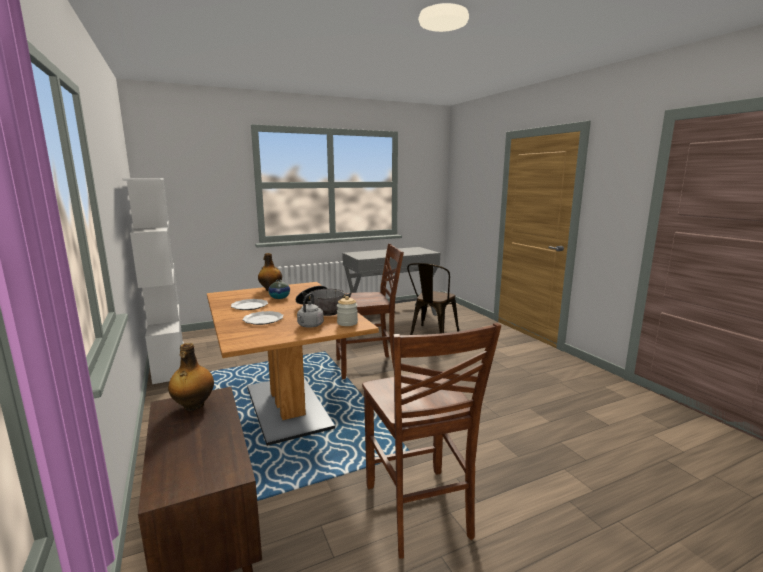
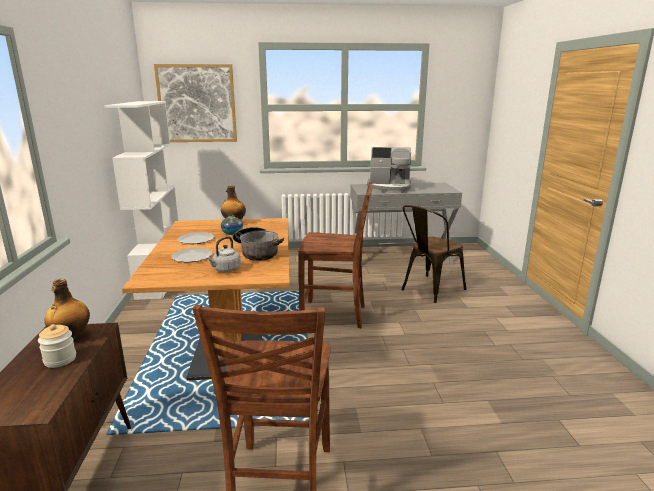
camera: 20 degrees right, 5 degrees up
(190, 181) = (197, 103): none -> picture
(347, 323) = (264, 272): jar -> jar (60, 360)
(379, 253) = (389, 188): none -> coffee machine

